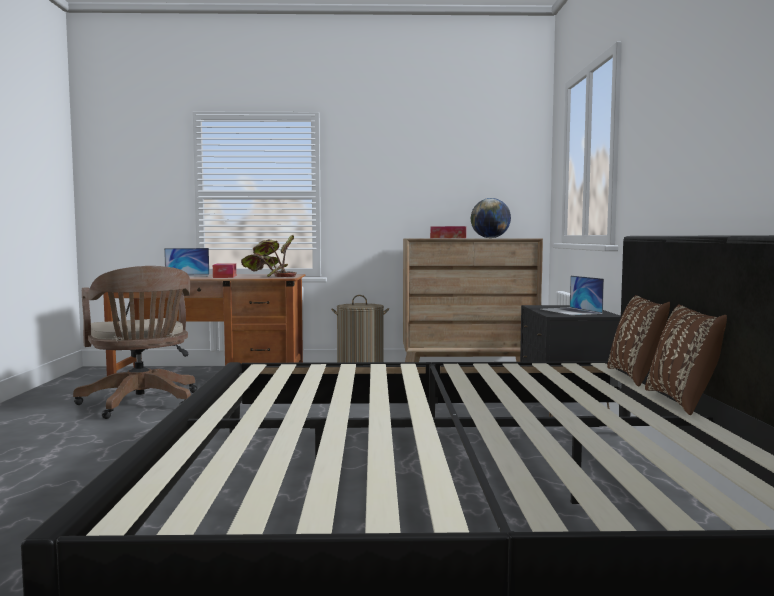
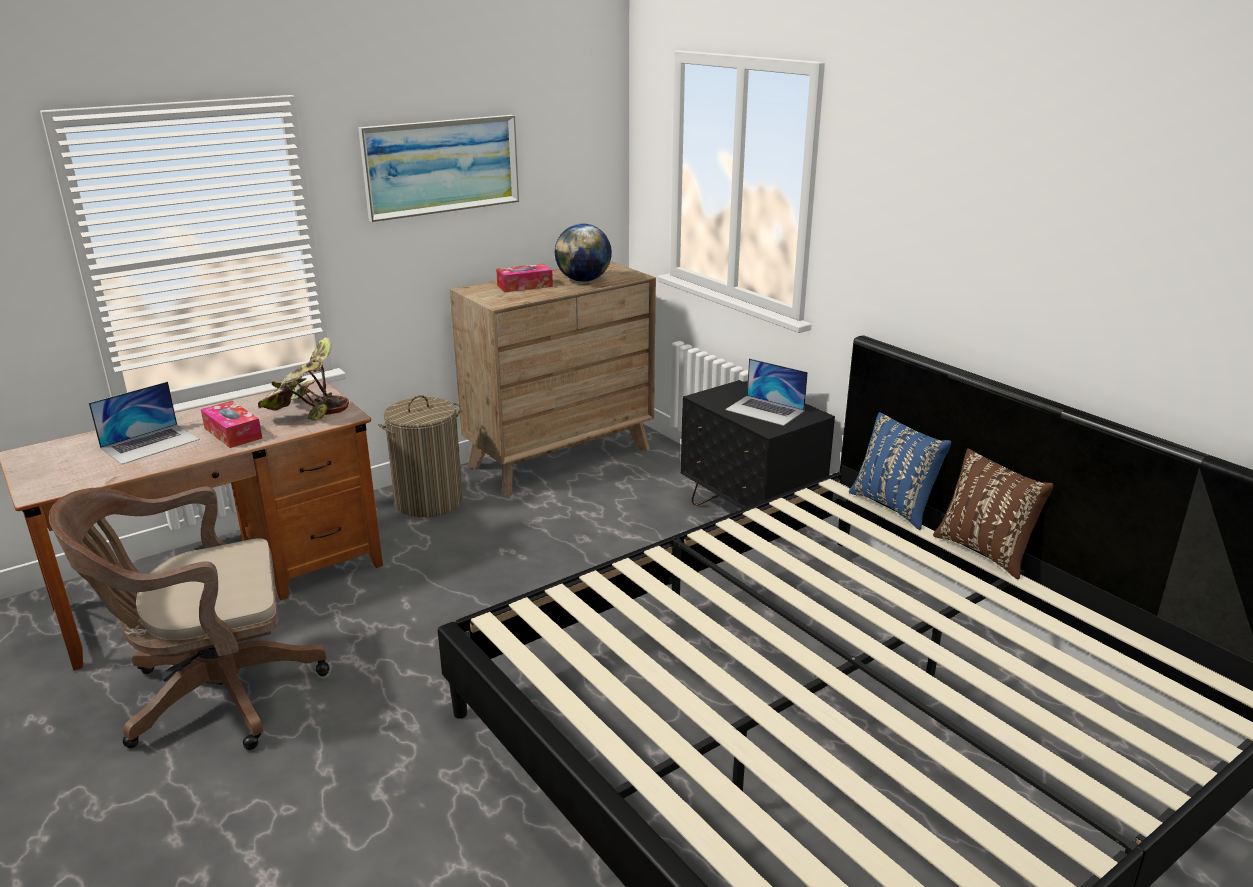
camera: 35 degrees left, 20 degrees up
(141, 404) = (212, 695): brown office chair -> brown office chair turned 135 degrees clockwise
(406, 160) = (441, 166): none -> picture
(638, 377) = (895, 506): brown pillow -> blue pillow

